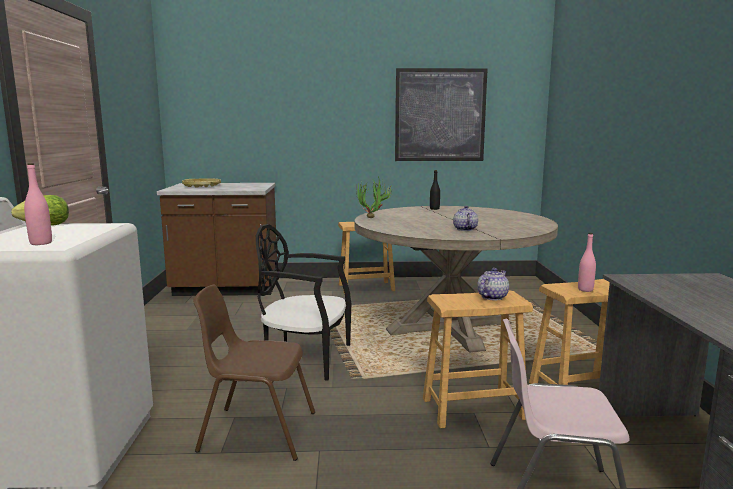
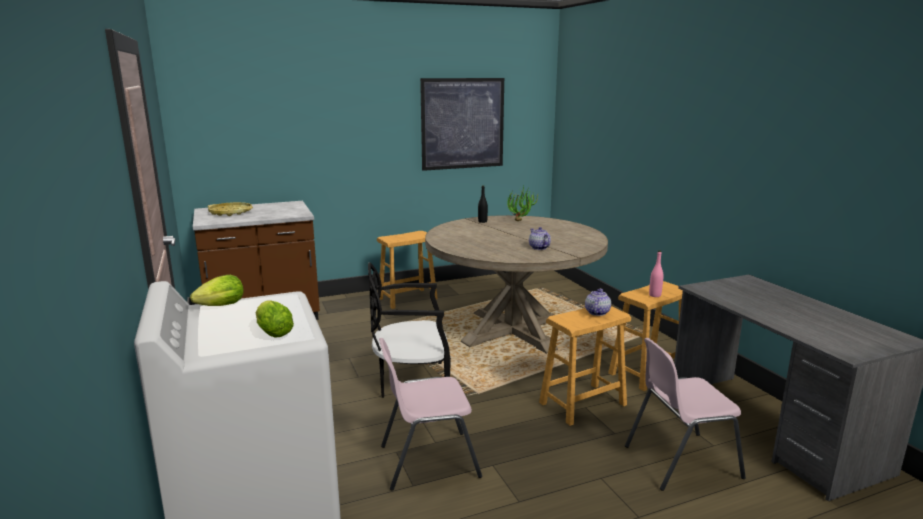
camera: 20 degrees left, 5 degrees up
(41, 243) = (272, 332): pink bottle -> lettuce
(256, 431) = (427, 460): brown chair -> pink chair
(373, 219) = (444, 241): potted plant -> potted plant (521, 222)

